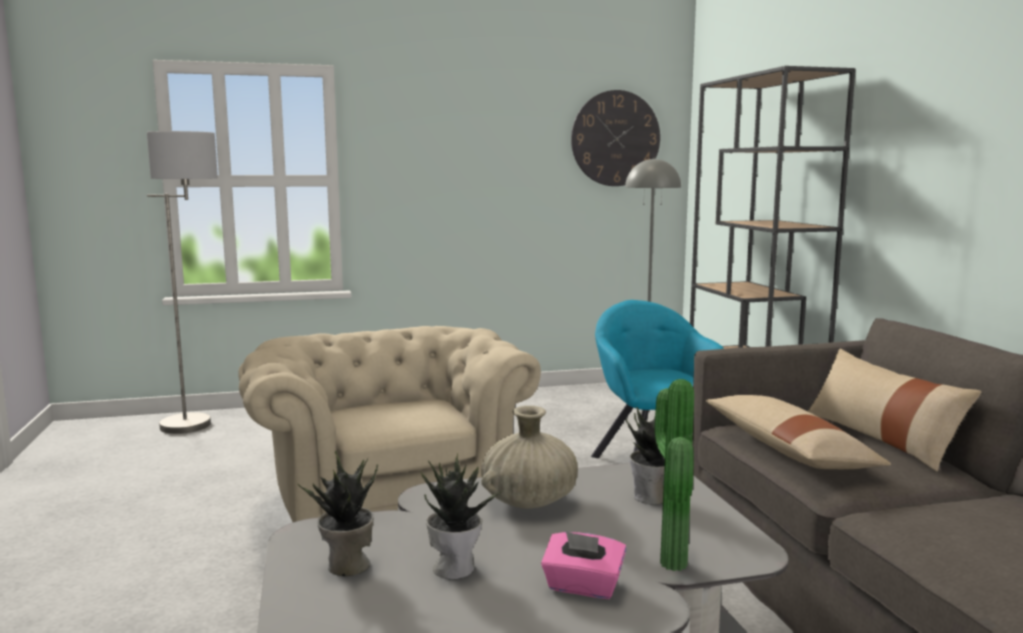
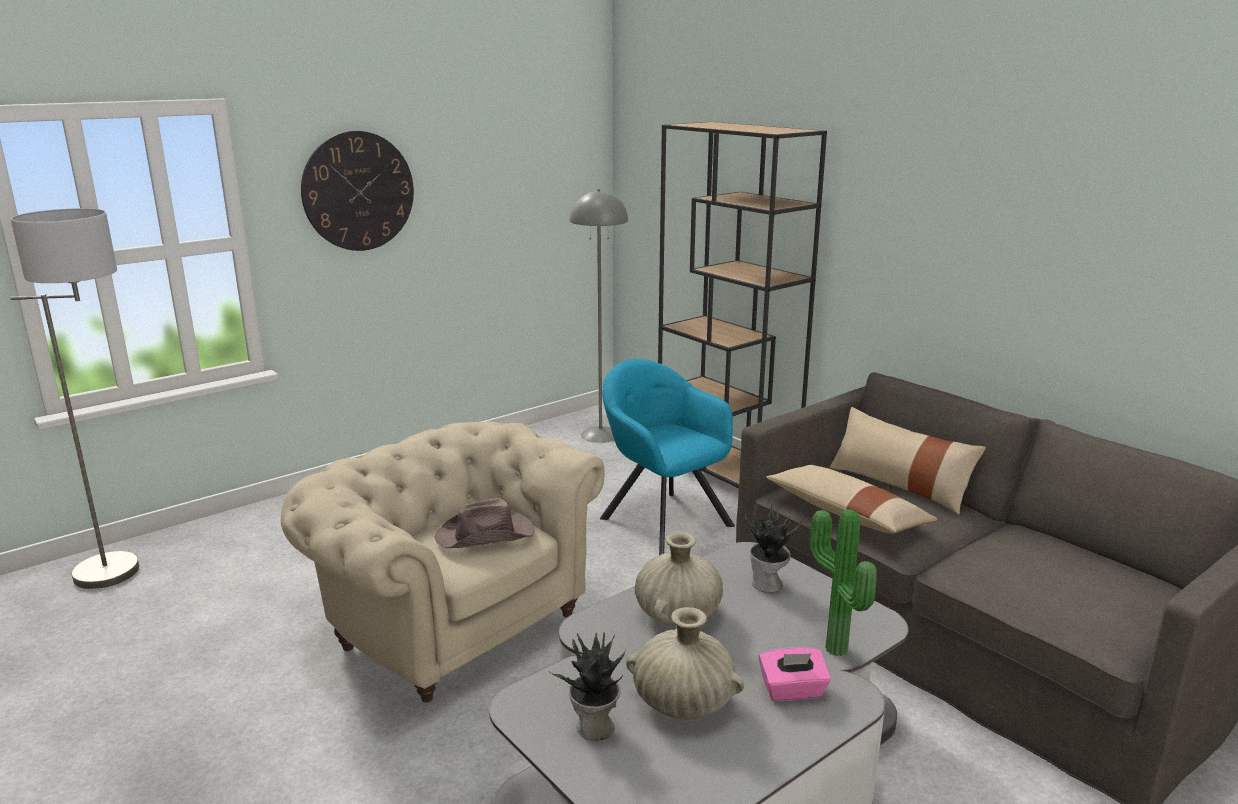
camera: 25 degrees left, 10 degrees up
(411, 413) = (486, 535): none -> brown hat
(455, 568) = (683, 702): potted plant -> beige vase
(615, 138) = (543, 161): wall clock -> wall clock (358, 191)

